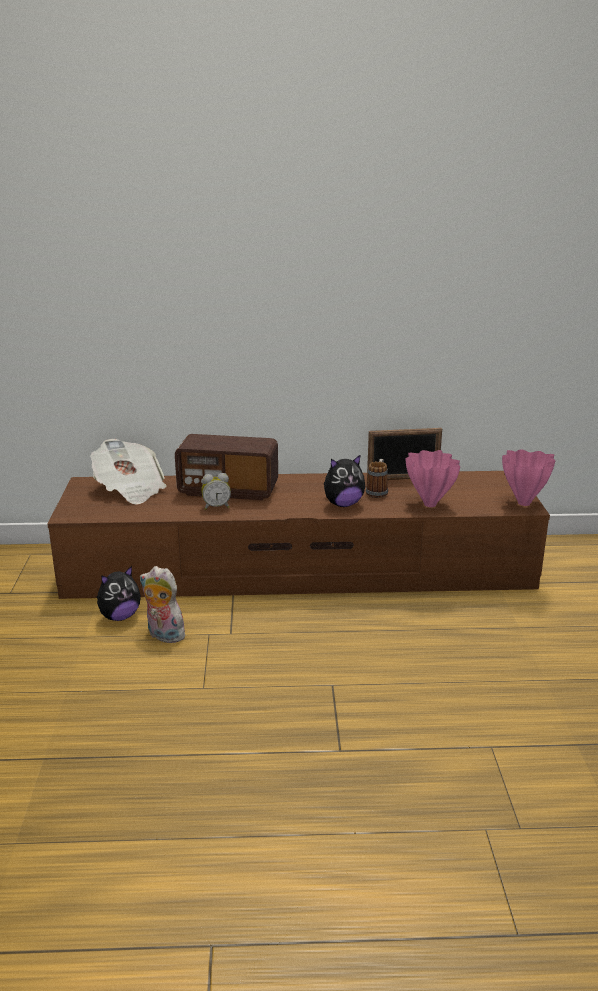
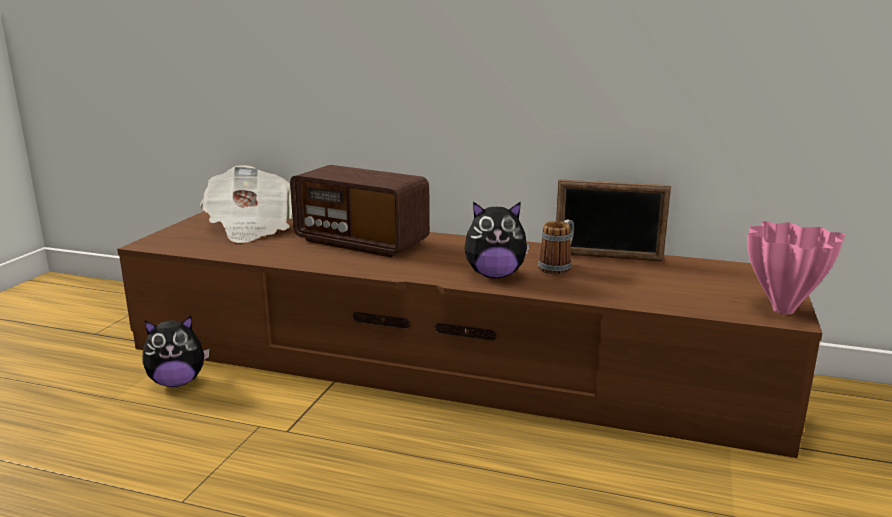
camera: 20 degrees right, 5 degrees down
(163, 635) = (203, 416): plush toy -> none
(216, 507) = (326, 257): alarm clock -> none
(429, 504) = (623, 291): pink vase -> none

